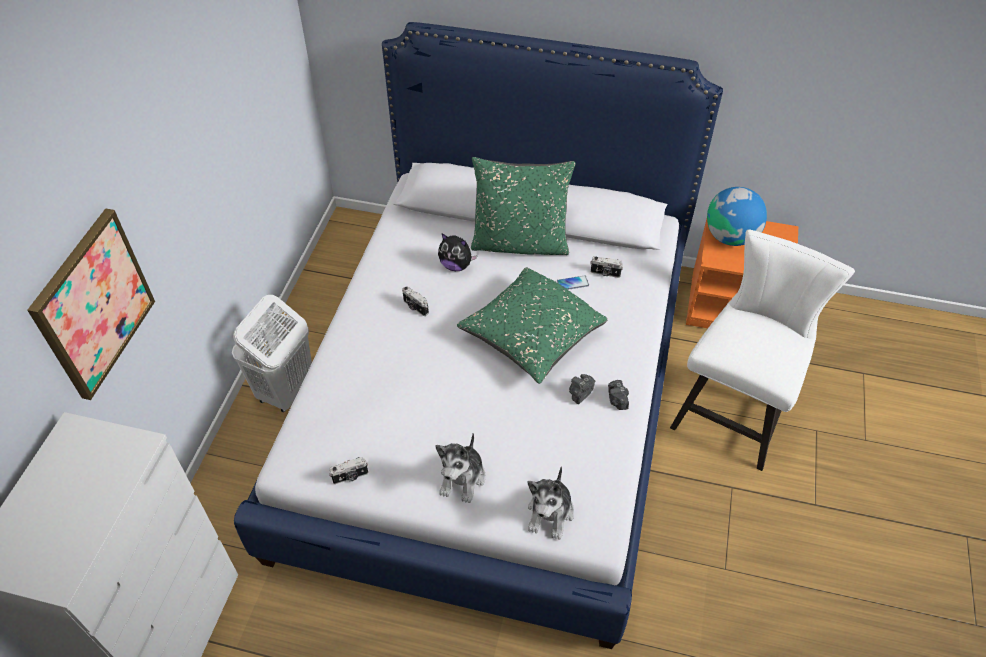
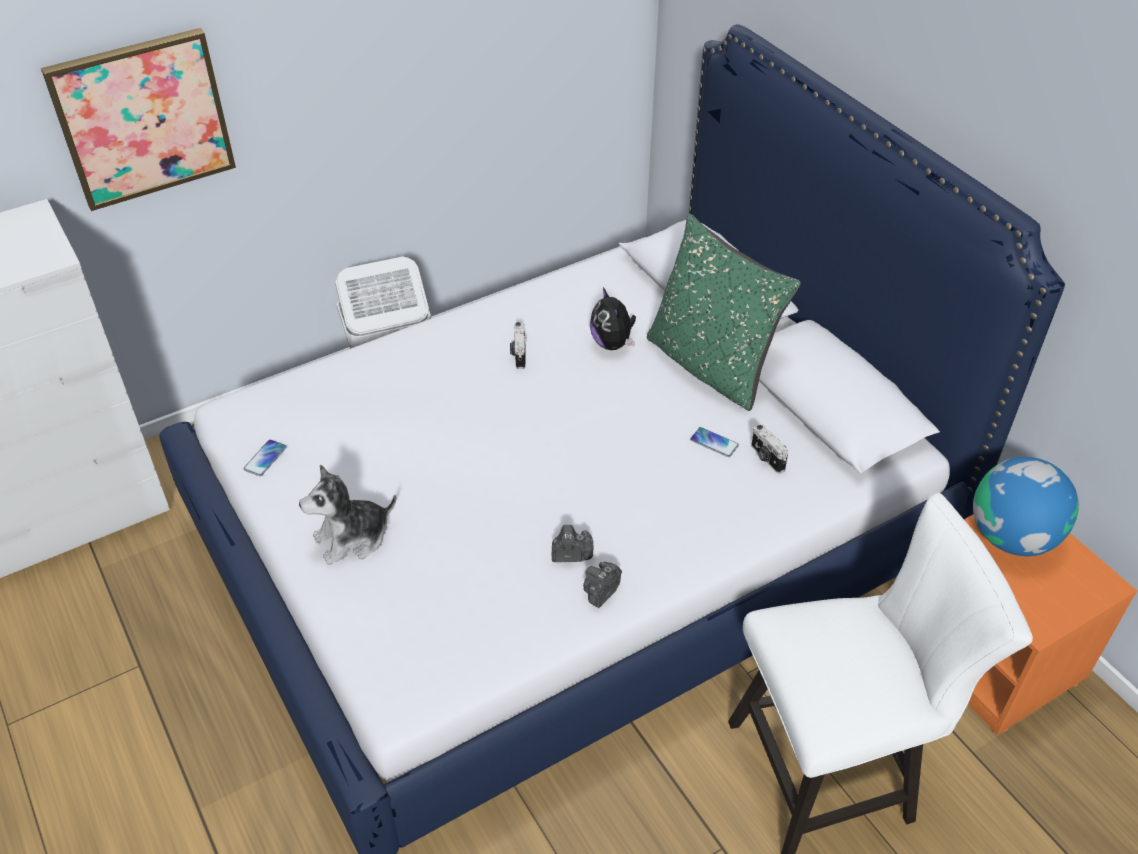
camera: 45 degrees right, 5 degrees down
(350, 477) = (265, 458): camera -> phone
(531, 336) = (597, 462): green pillow -> none
(550, 513) = (385, 639): plush toy -> none

